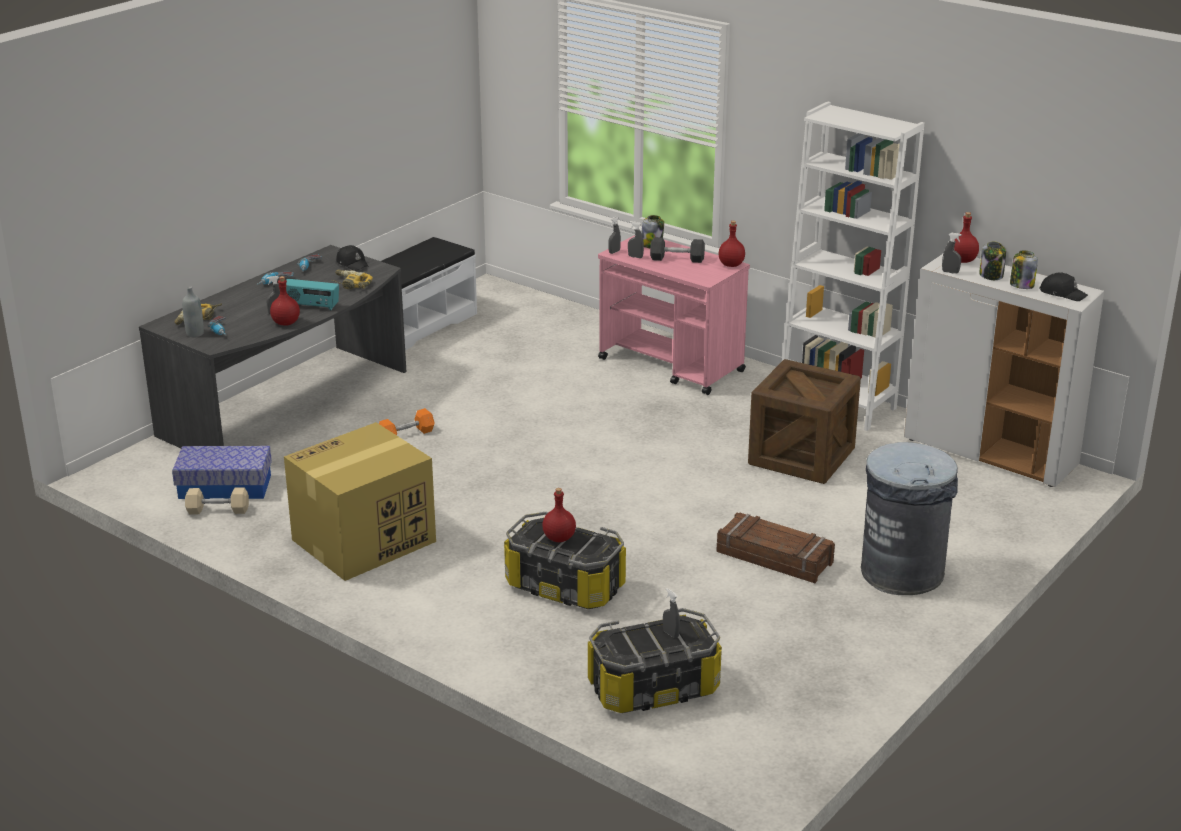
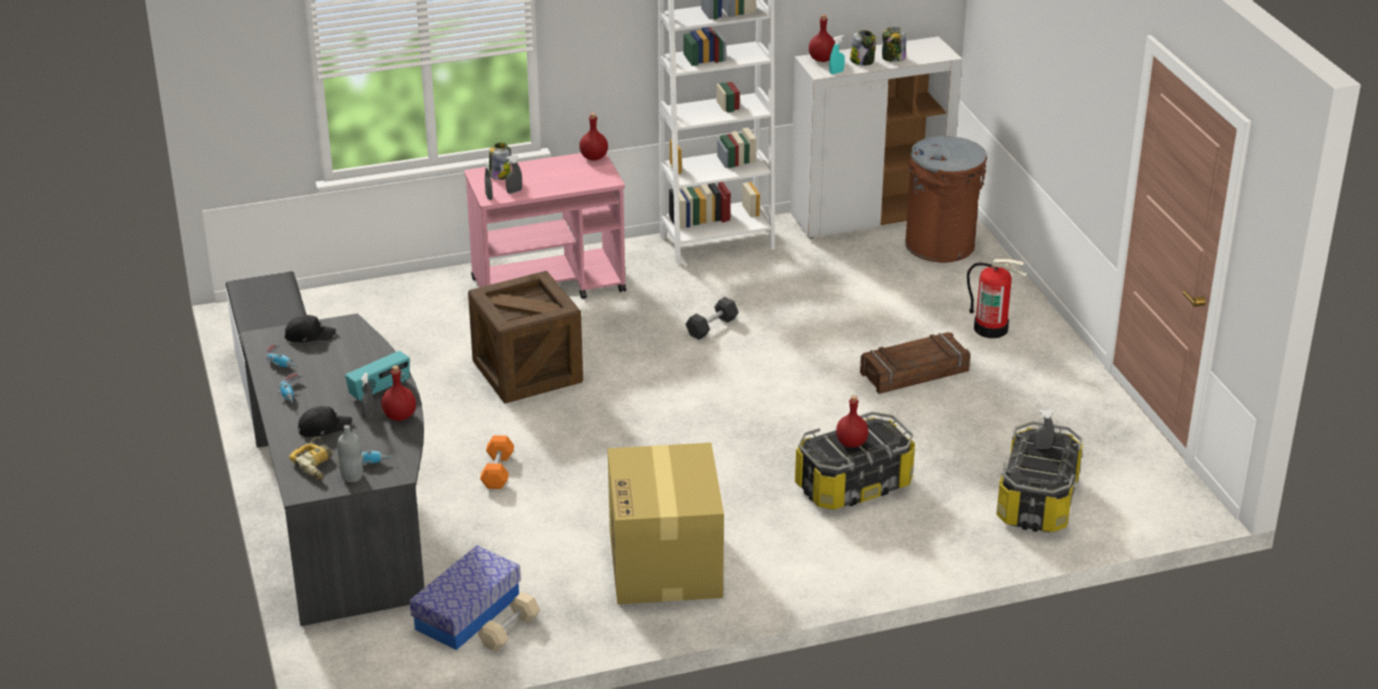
camera: 55 degrees left, 5 degrees up
(350, 284) = (358, 352): power drill -> none
(677, 259) = (547, 175): grey dumbbell -> grey dumbbell (712, 327)
(801, 456) = (779, 294): crate -> crate (527, 372)
(902, 572) = (991, 328): grey trash can -> fire extinguisher
(950, 272) = (836, 72): grey spray bottle -> turquoise spray bottle
(999, 502) = (940, 246): none -> brown trash can
(1062, 293) = (925, 51): black cap -> black cap (323, 427)

